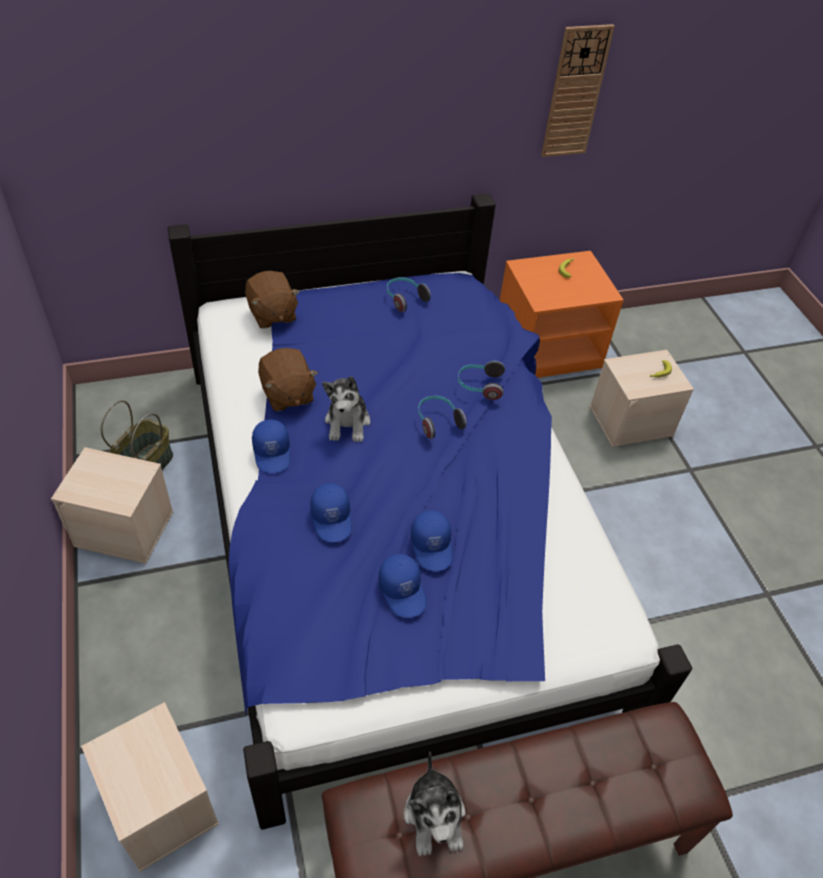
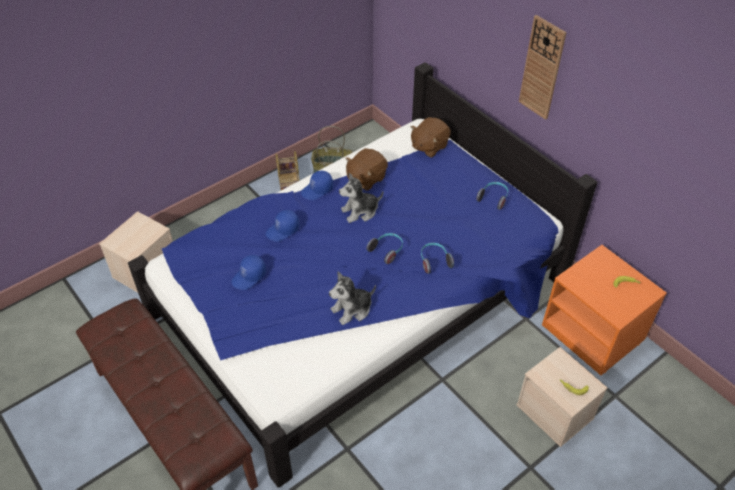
camera: 70 degrees right, 0 degrees up
(125, 528) = (289, 185): beige storage box -> basket
(432, 546) = (286, 279): blue cap -> none
(435, 816) = (132, 342): plush toy -> plush toy (352, 309)
(575, 93) = (676, 153): wall clock -> wall clock (542, 68)

